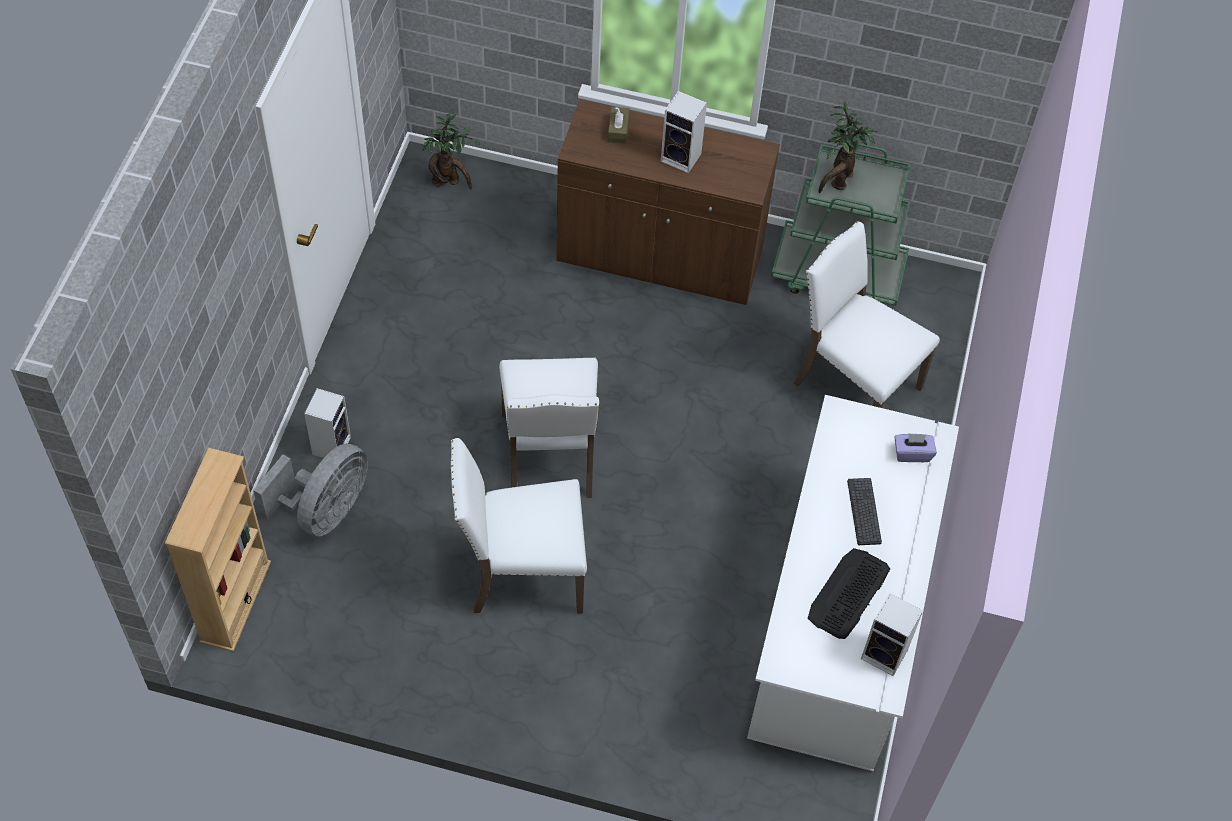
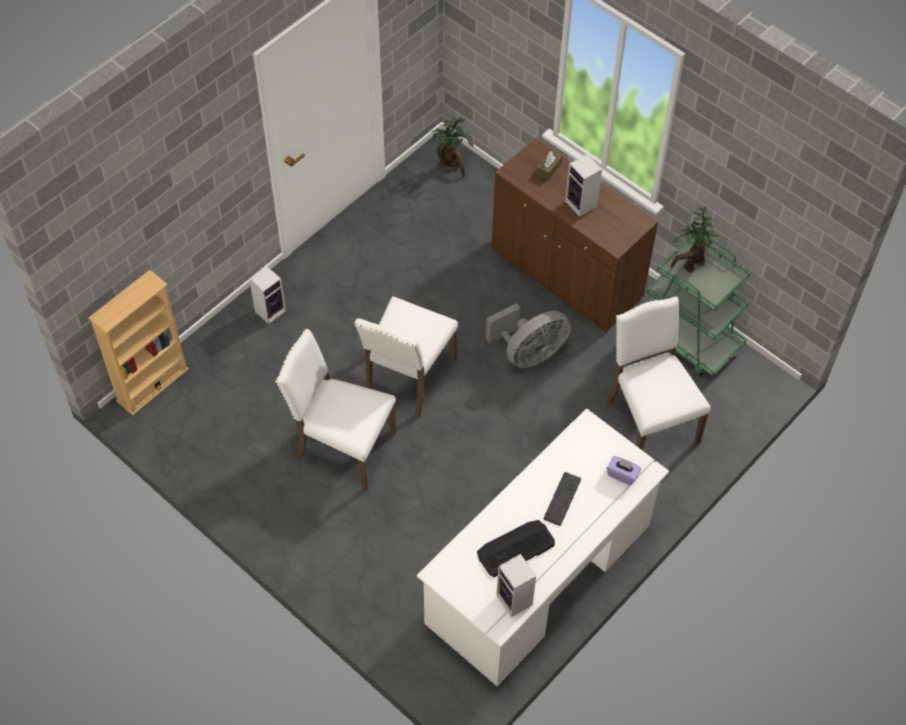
camera: 30 degrees right, 0 degrees up
(324, 511) = (241, 351): grey fan -> grey fan (529, 353)

